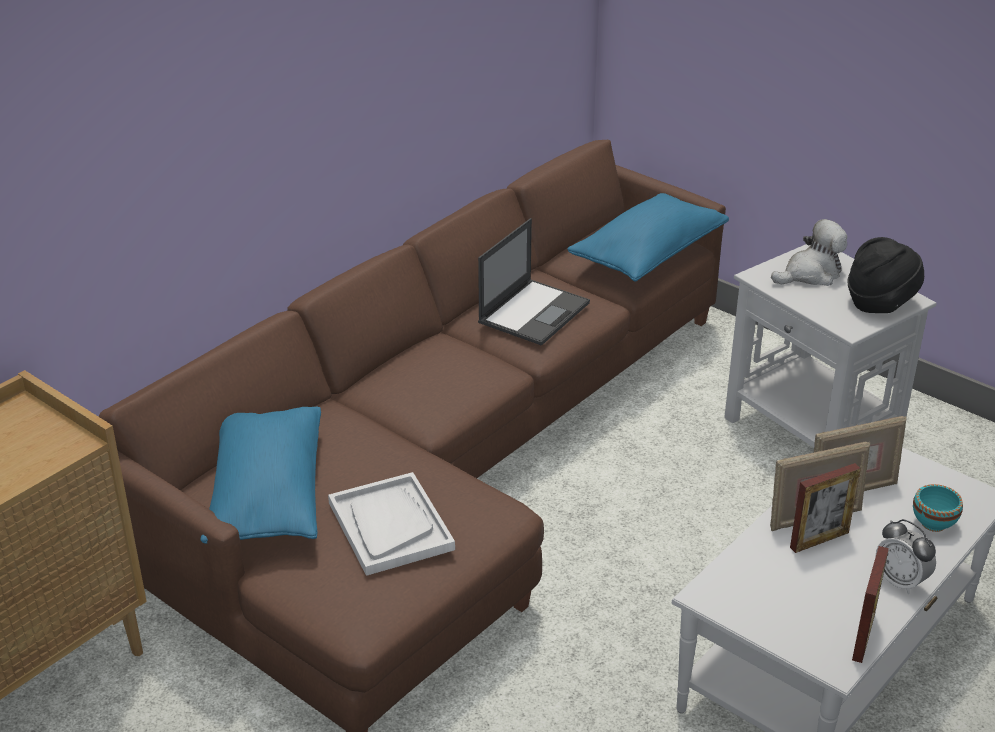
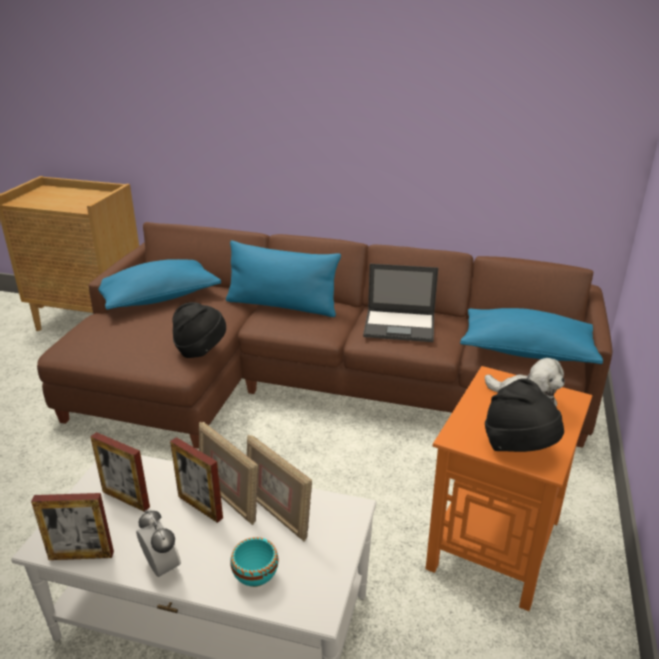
camera: 65 degrees right, 5 degrees down
(390, 526) = (144, 334): white tray -> none
(398, 386) = (282, 305): none -> blue pillow
(471, 483) = (200, 349): none -> black hat
(782, 593) = (126, 499): none -> picture frame
(812, 433) = (494, 544): white side table -> orange side table
(900, 581) = (162, 567): alarm clock -> alarm clock turned 120 degrees clockwise

